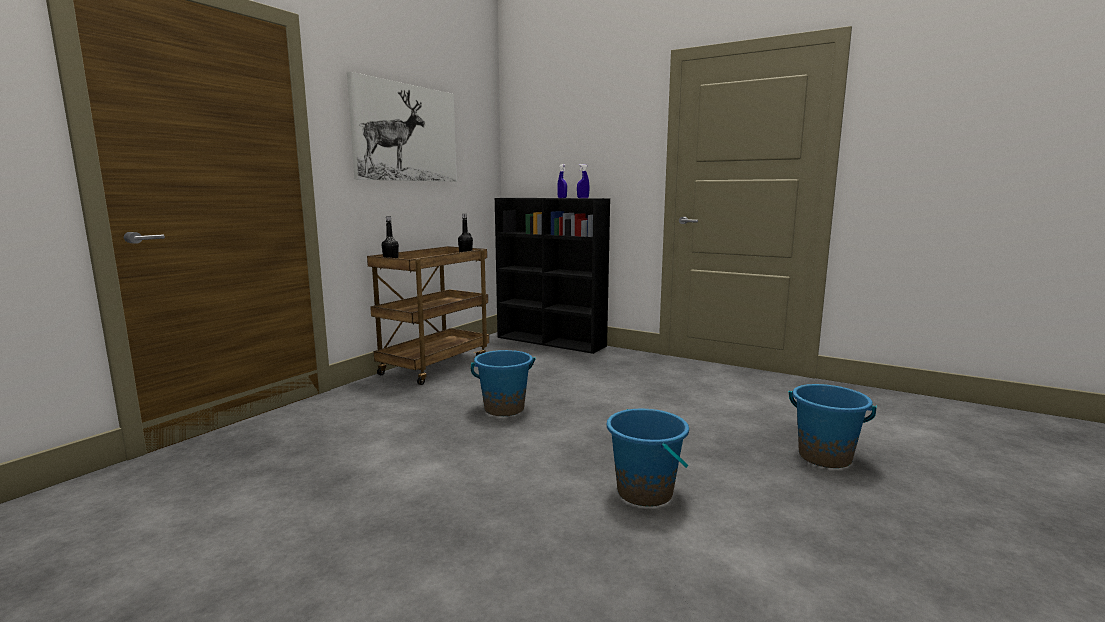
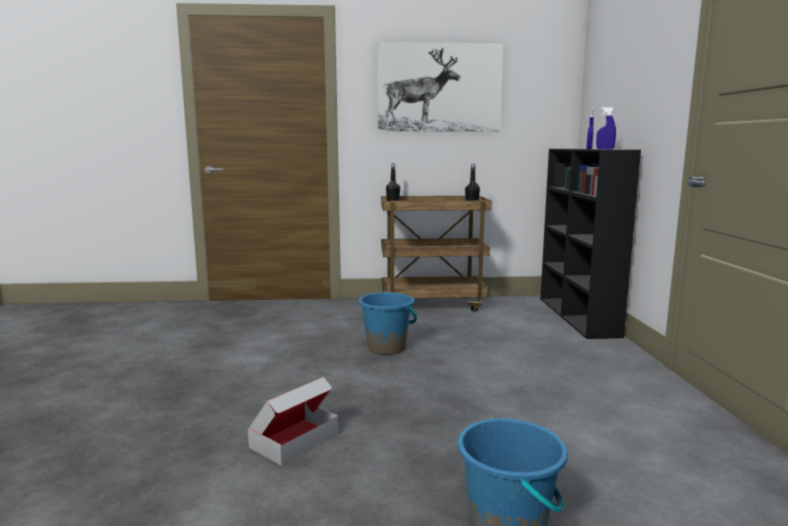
camera: 55 degrees right, 0 degrees up
(645, 492) = (294, 440): blue bucket -> cardboard box

